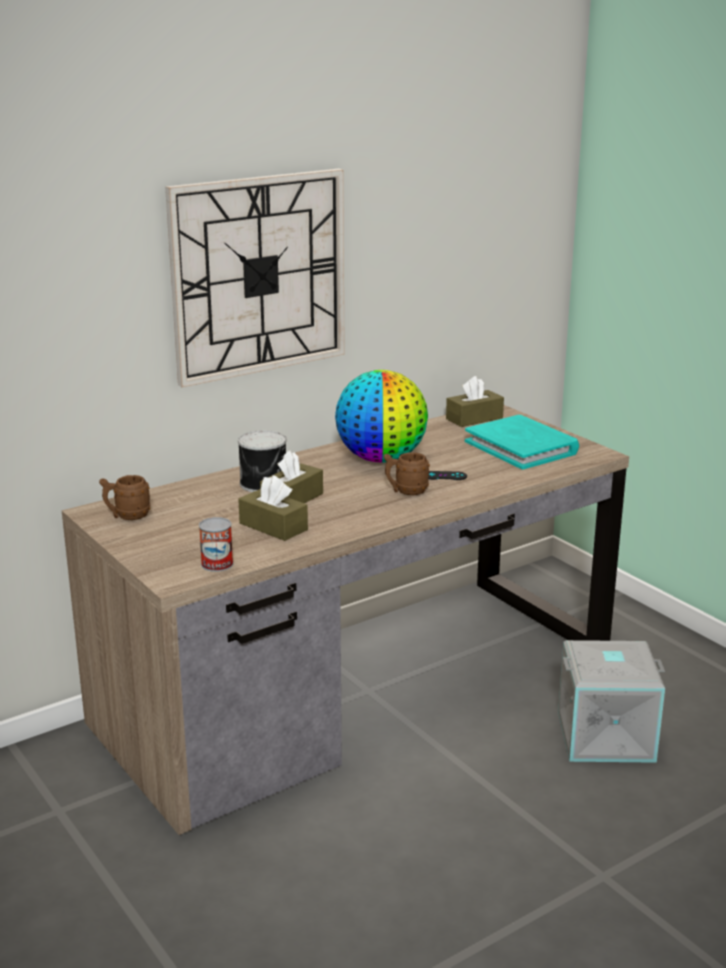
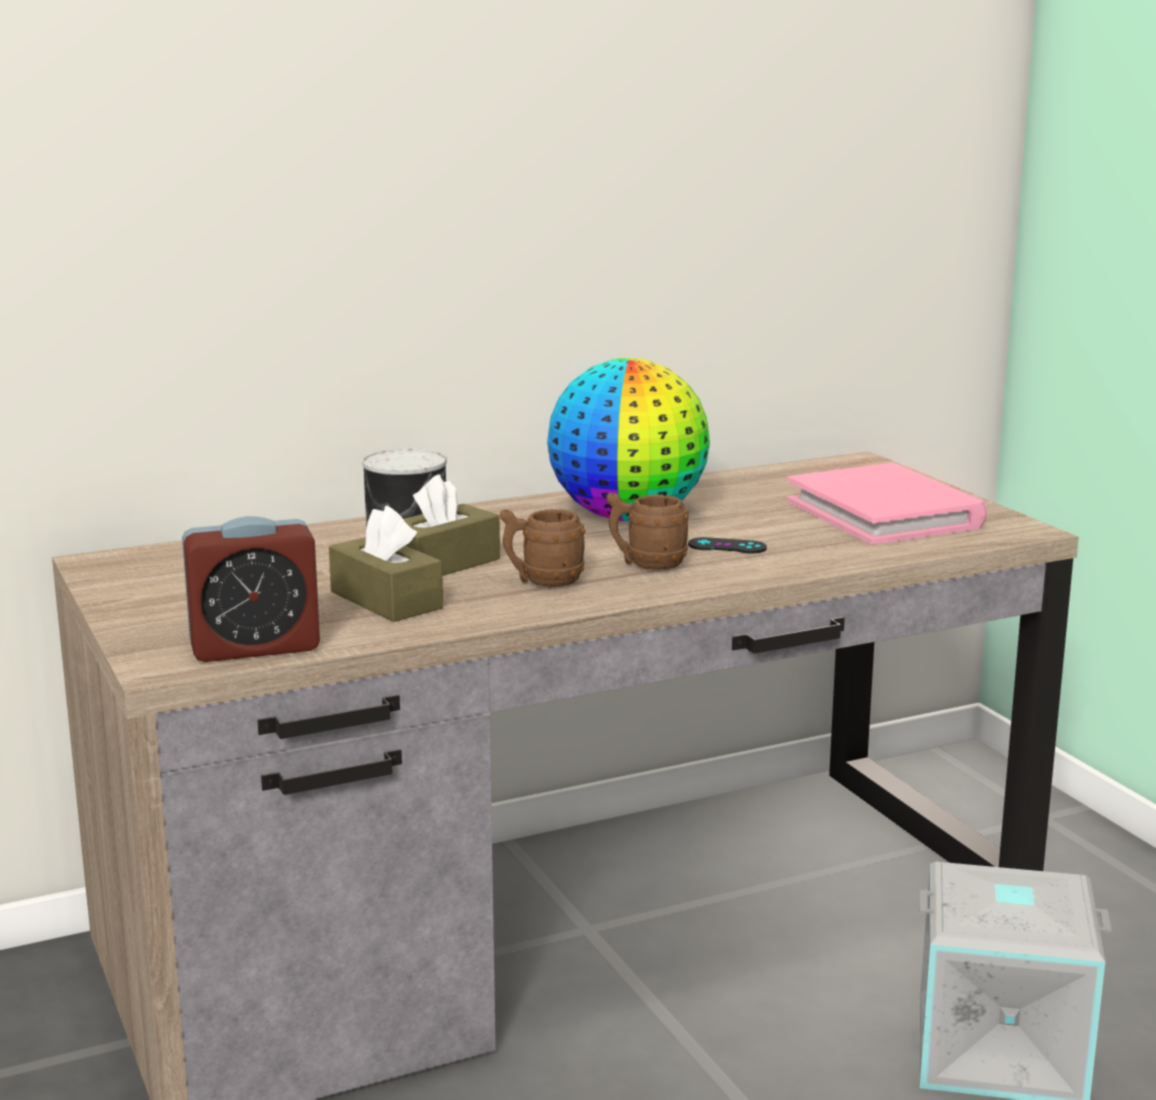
camera: 10 degrees right, 5 degrees down
(127, 516) = (151, 571): brown mug -> brown mug (542, 581)
(217, 564) = (255, 647): can -> alarm clock
(259, 275) = (425, 185): wall clock -> none
(474, 418) = (818, 471): brown tissue box -> none
(521, 447) = (884, 513): turquoise book -> pink book

